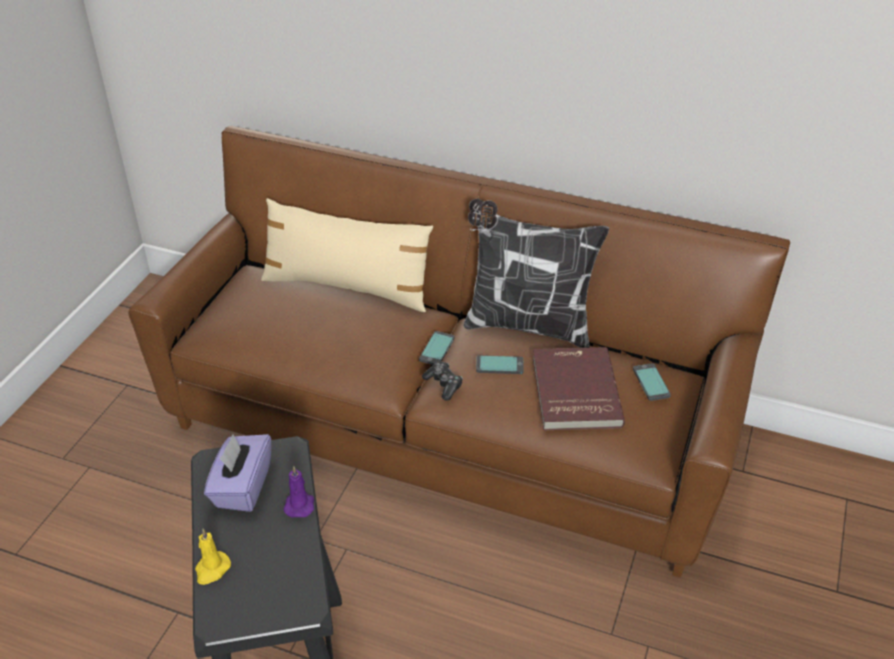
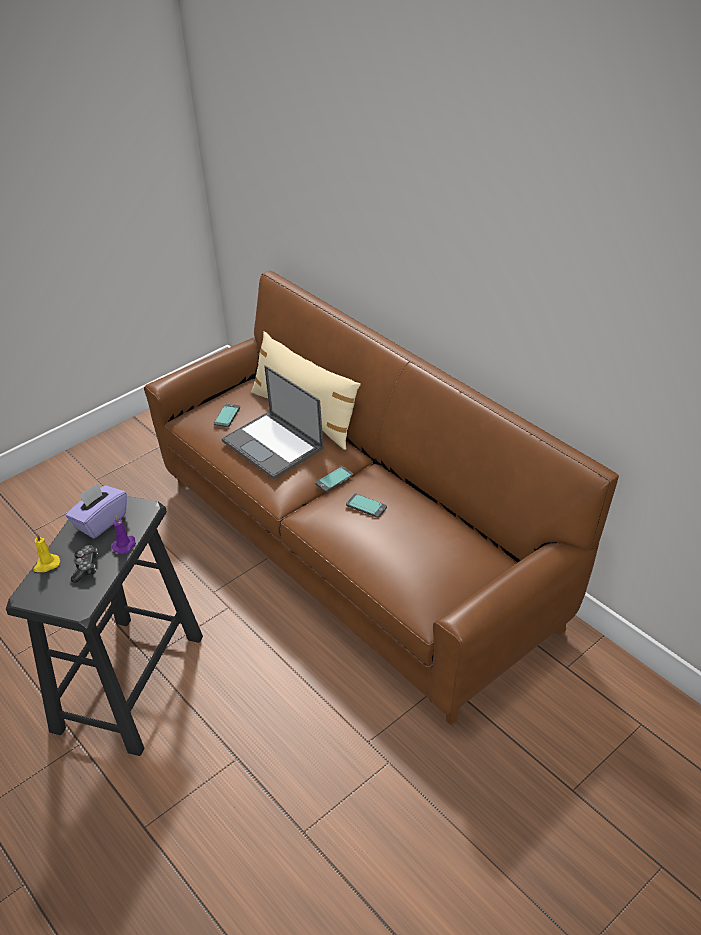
camera: 30 degrees right, 0 degrees up
(339, 332) = (273, 445): none -> laptop
(443, 384) = (317, 506): game controller -> game controller (86, 567)
(526, 325) = (412, 483): pillow -> none
(573, 391) = (405, 544): red book -> none
(651, 383) = (470, 558): phone -> phone (227, 416)

